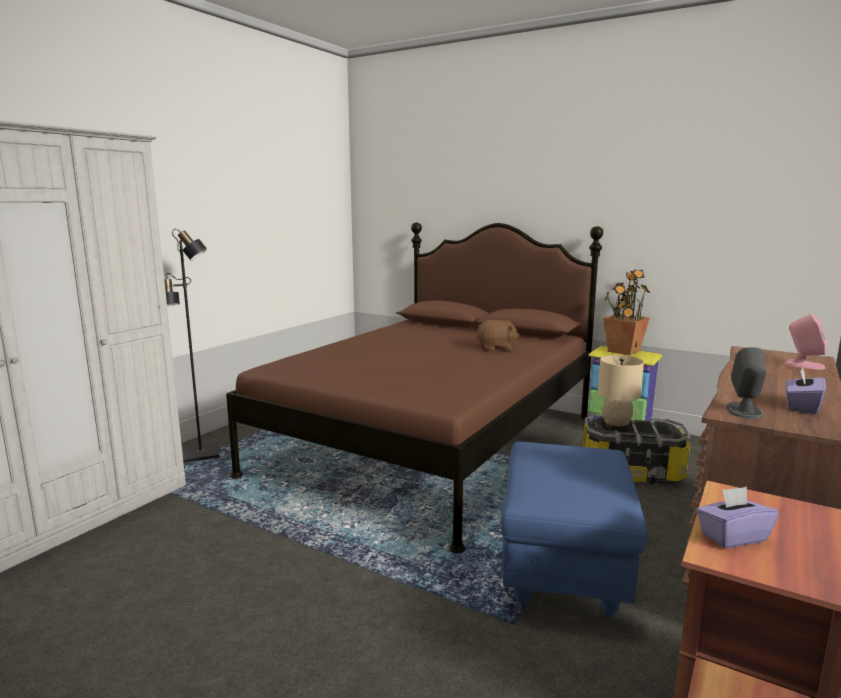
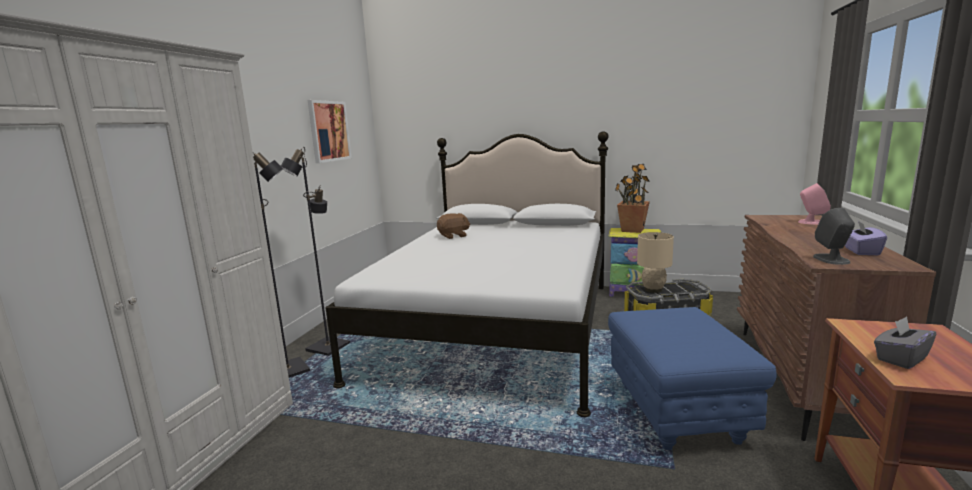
camera: 15 degrees left, 0 degrees up
(250, 437) = (328, 347): none -> black floor lamp
(288, 209) = (329, 131): none -> picture
(430, 444) = (496, 327): brown bed -> white bed
(496, 348) = (545, 238): brown plush toy -> brown plush toy (453, 236)
(732, 536) = (900, 358): purple tissue box -> grey tissue box

